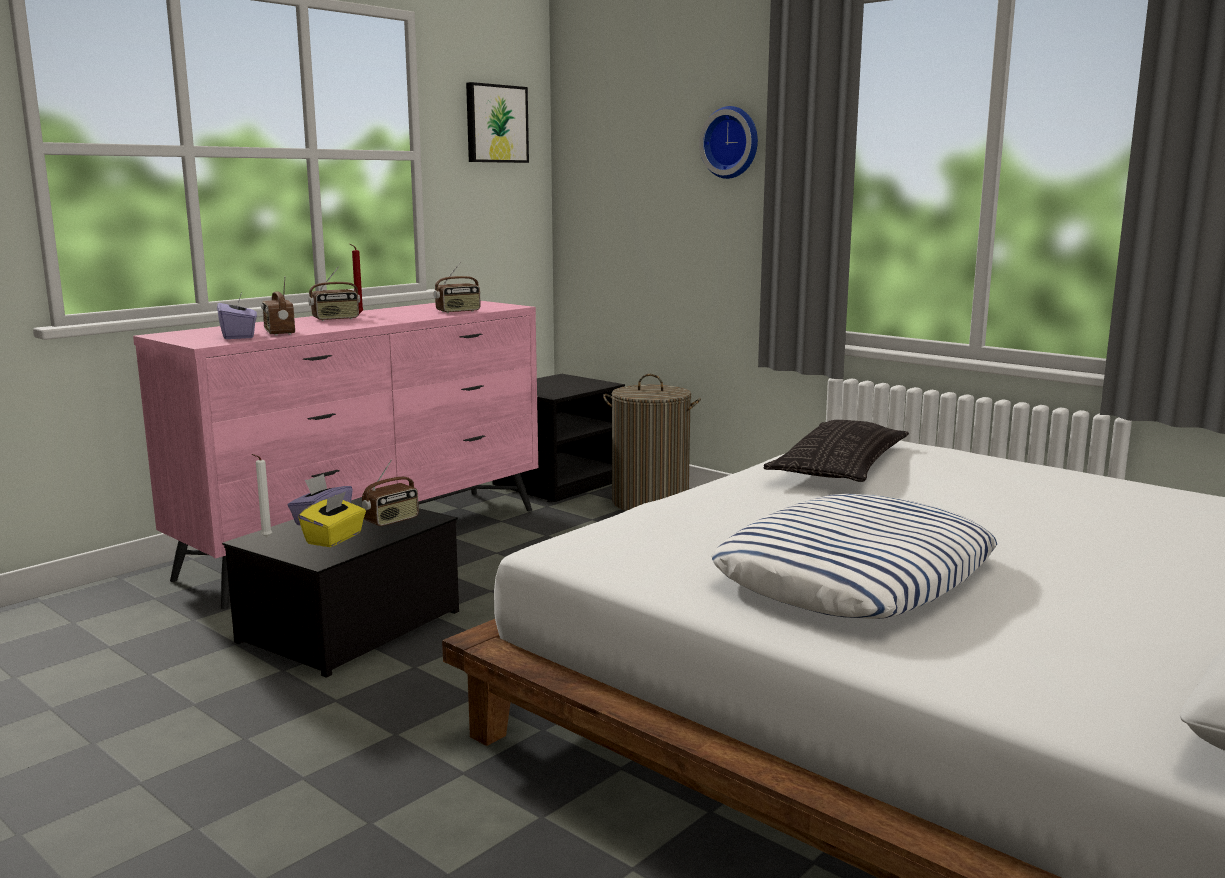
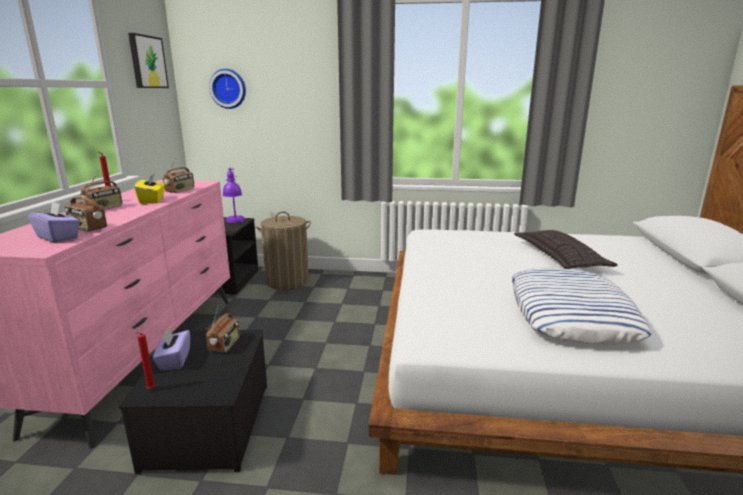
camera: 35 degrees left, 5 degrees up
(265, 538) = (150, 390): white candle -> red candle
(335, 539) = (206, 373): yellow tissue box -> yellow tissue box (152, 200)
(588, 385) = (235, 222): none -> purple table lamp
(732, 142) = (310, 77): wall clock -> wall clock (229, 89)
(839, 466) = (450, 250): pillow -> pillow (559, 256)

